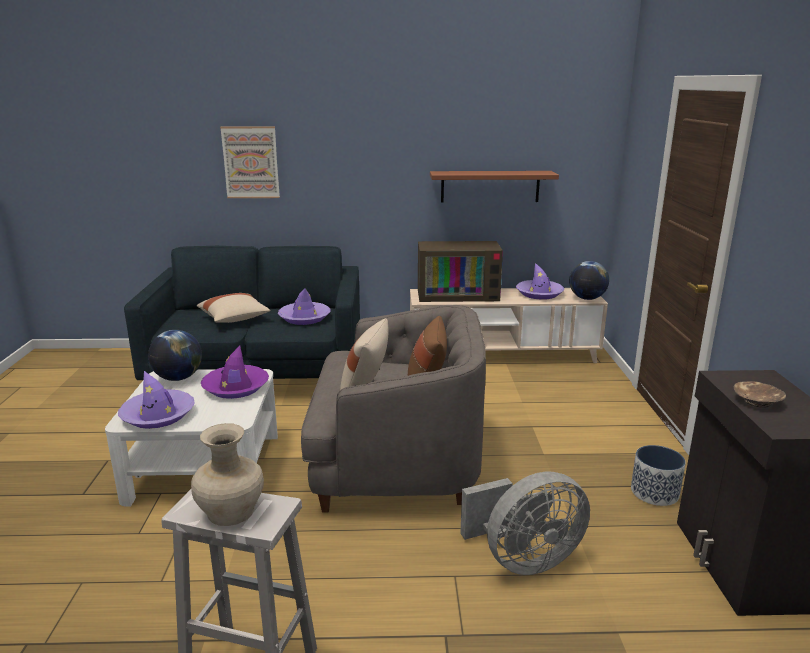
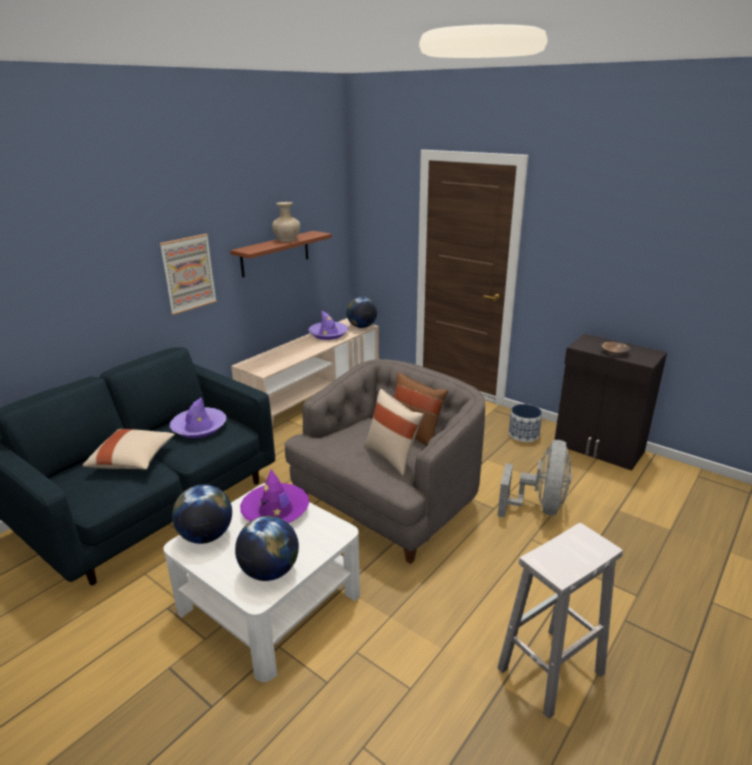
camera: 50 degrees left, 5 degrees up
(158, 415) = (270, 571): purple hat -> globe
(231, 512) = (575, 555): beige vase -> beige vase (287, 239)
(251, 162) = (54, 280): picture -> picture (188, 273)
(458, 294) = (277, 355): television -> none

